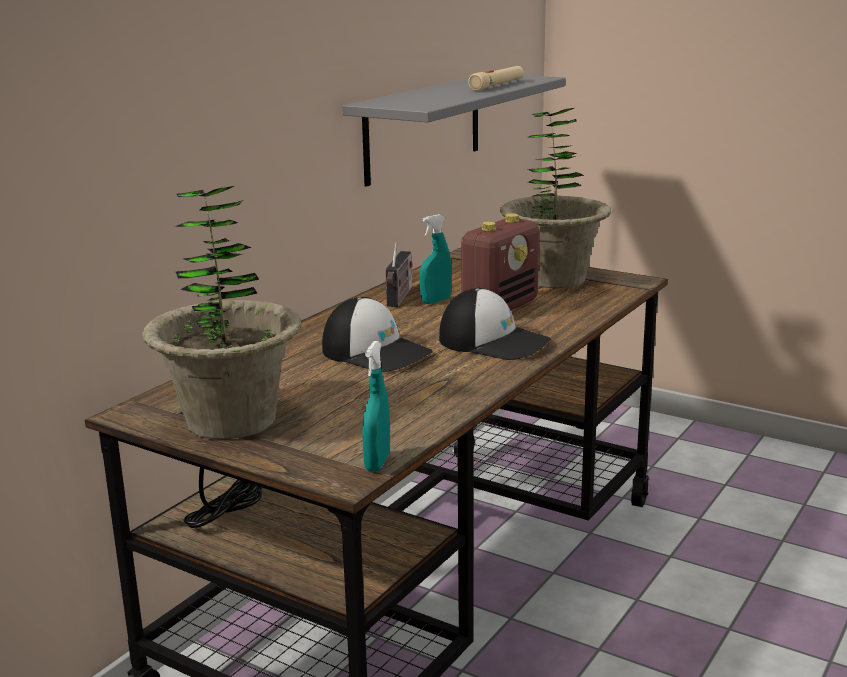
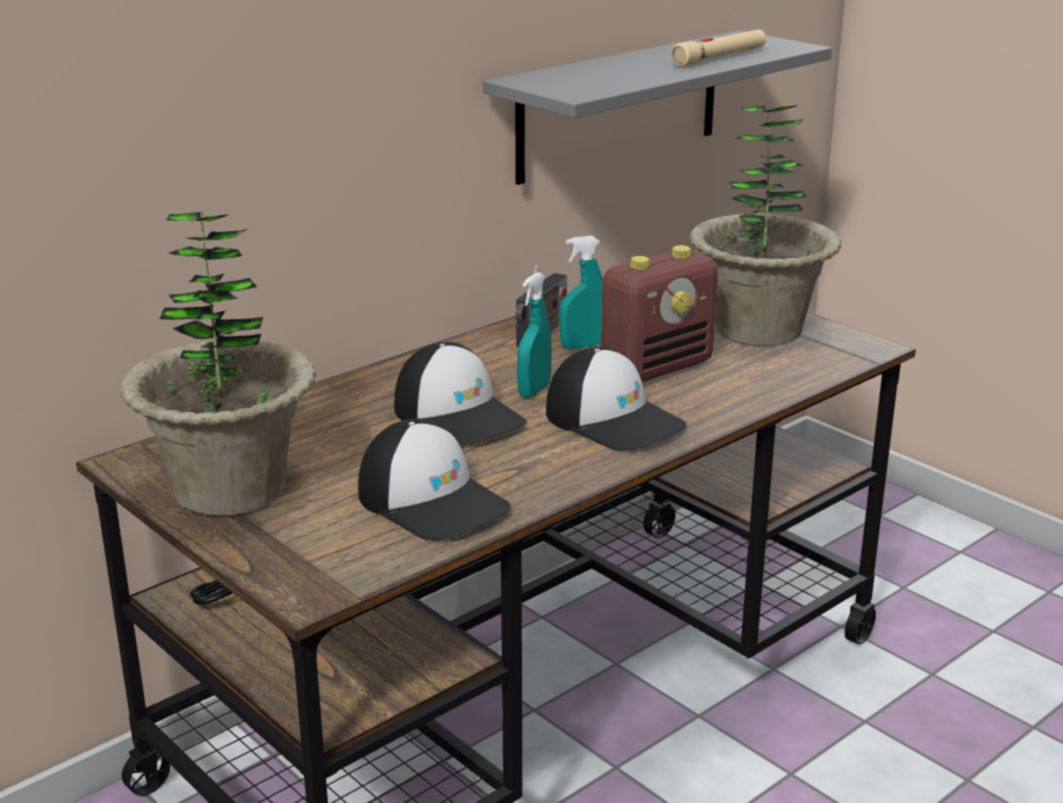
camera: 15 degrees right, 5 degrees up
(377, 463) = (358, 577): turquoise spray bottle -> turquoise spray bottle (534, 391)
(398, 407) = (433, 501): none -> cap

